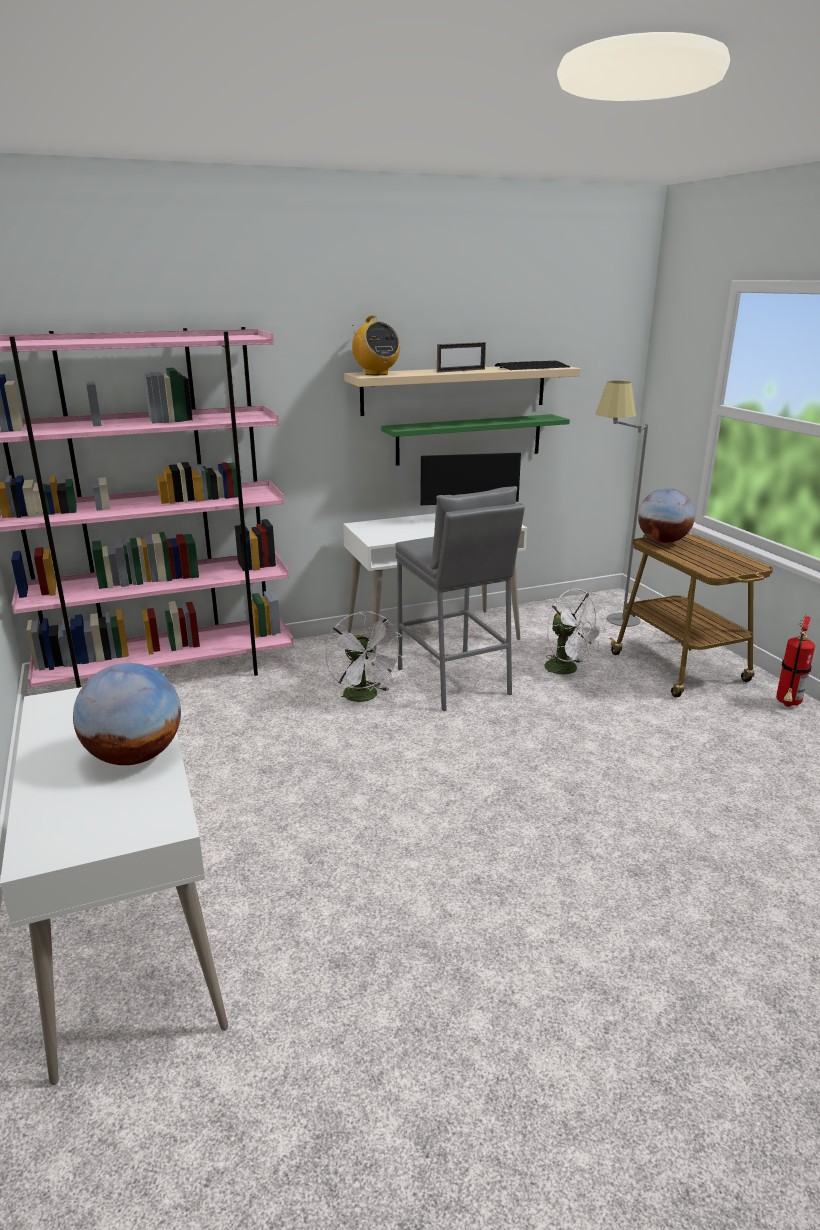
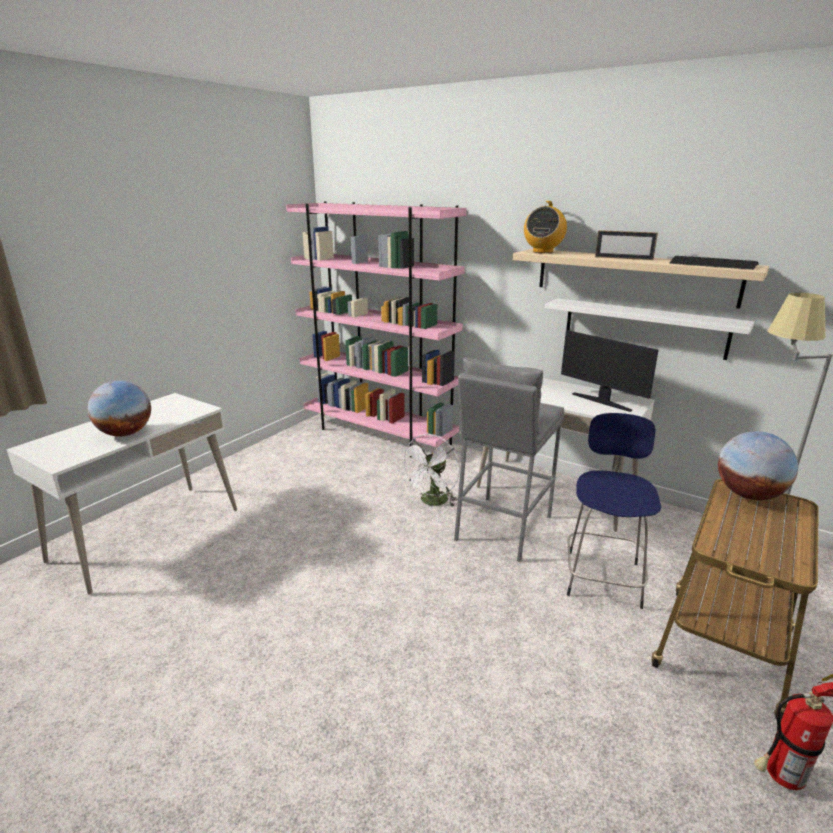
camera: 55 degrees right, 0 degrees up
(469, 439) = (643, 328): green shelf -> white shelf
(567, 670) = (603, 576): white fan -> blue stool

